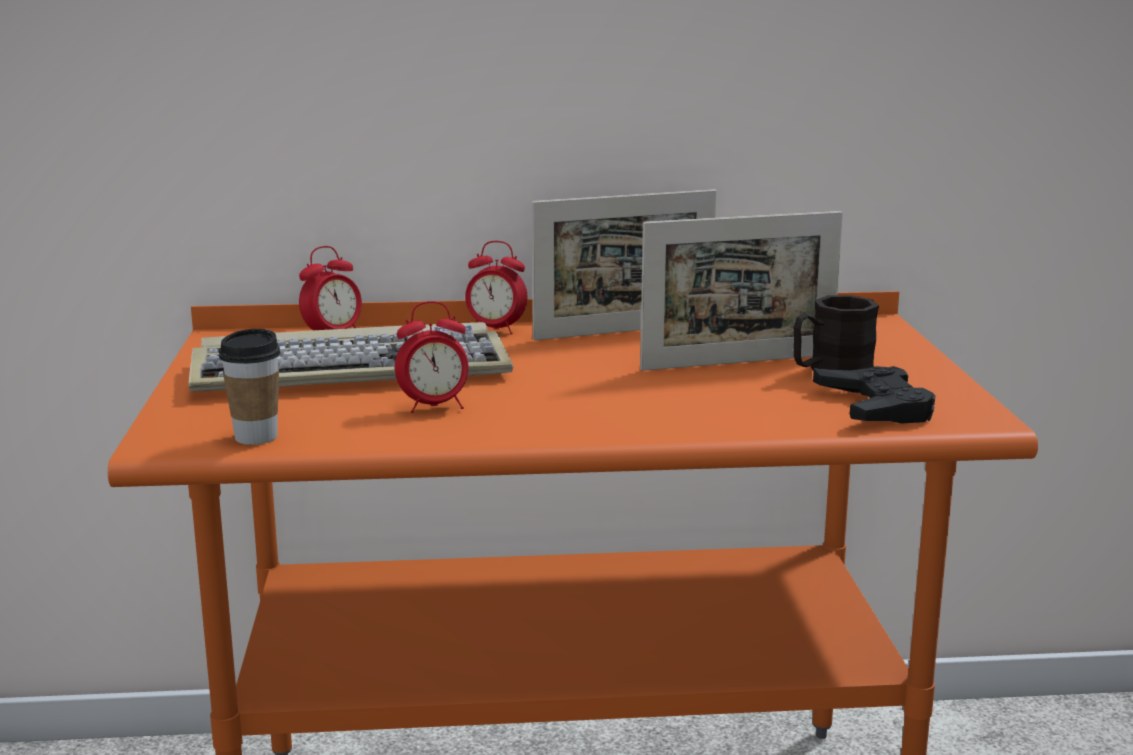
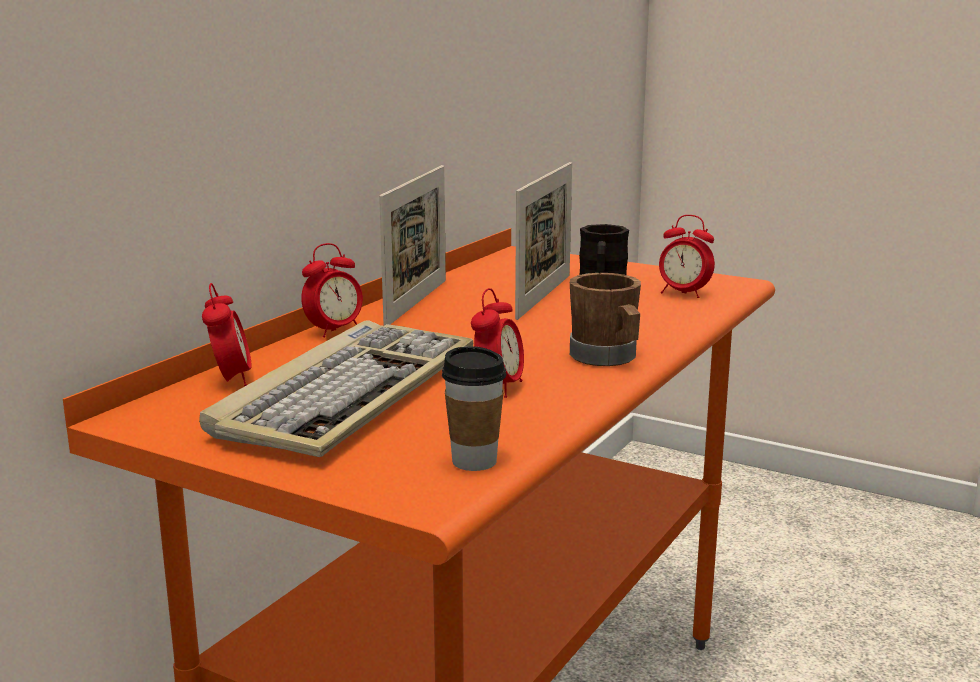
camera: 55 degrees left, 0 degrees up
(584, 422) = (607, 358): none -> brown mug
(874, 407) = (683, 294): black game controller -> alarm clock

